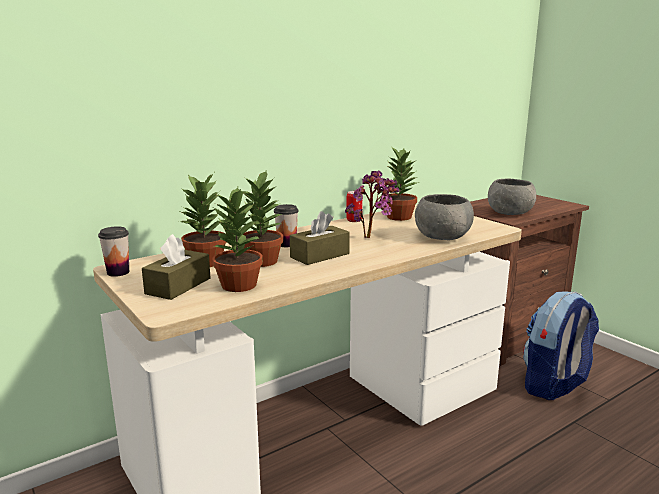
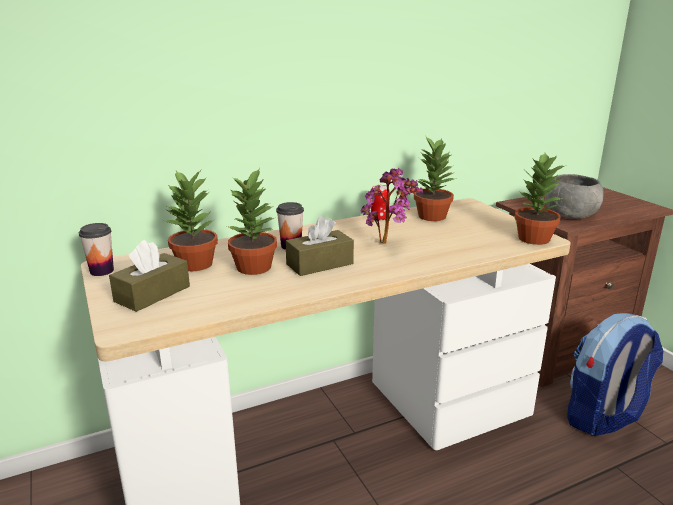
camera: 10 degrees right, 5 degrees up
(238, 285) = (214, 298): potted plant -> potted plant (533, 239)
(442, 237) = (469, 248): grey bowl -> none

